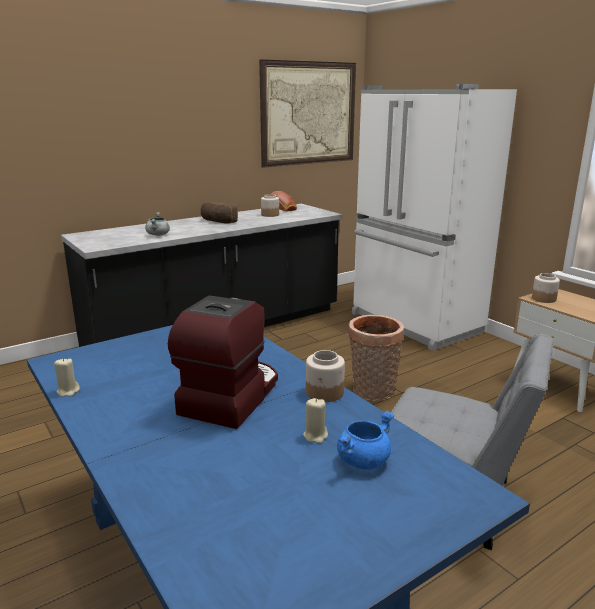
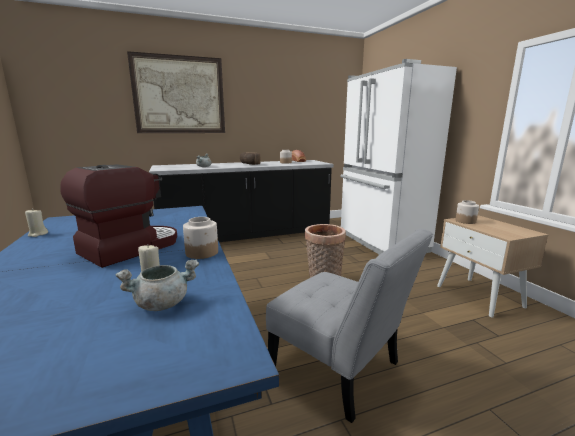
camera: 15 degrees right, 5 degrees down
(309, 113) = (320, 101): picture -> picture (179, 95)
(363, 460) = (163, 303): blue cooking pot -> grey cooking pot

